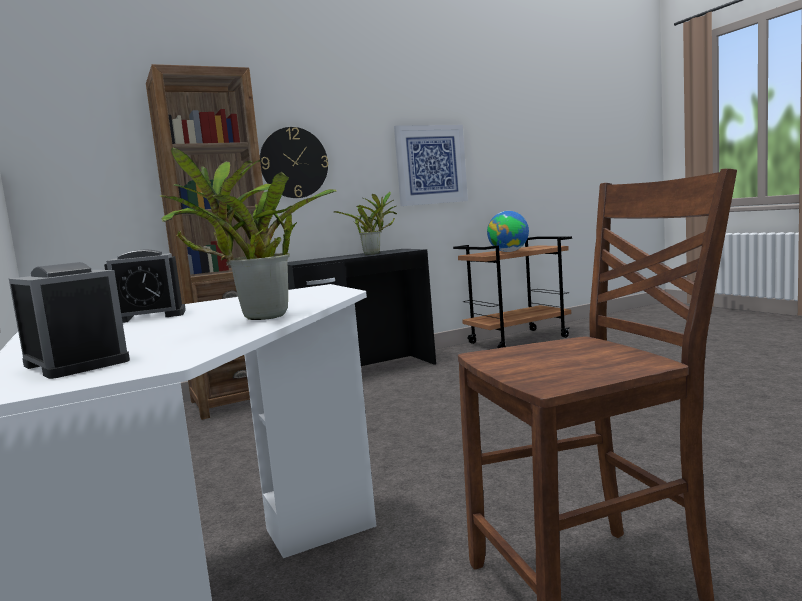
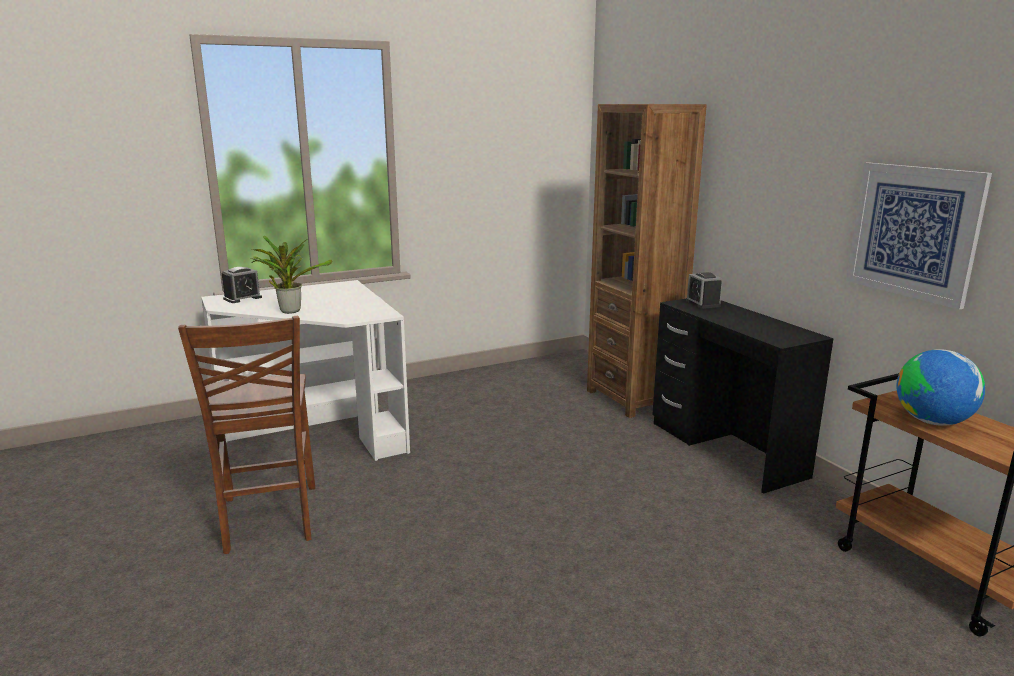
camera: 90 degrees right, 10 degrees up
(149, 316) = (339, 294): alarm clock -> alarm clock (703, 303)
(294, 163) = (744, 193): wall clock -> none
(374, 253) = (753, 326): potted plant -> none

